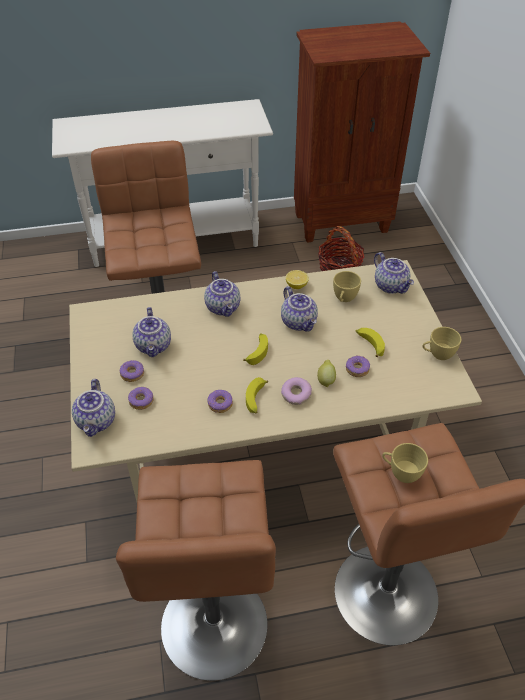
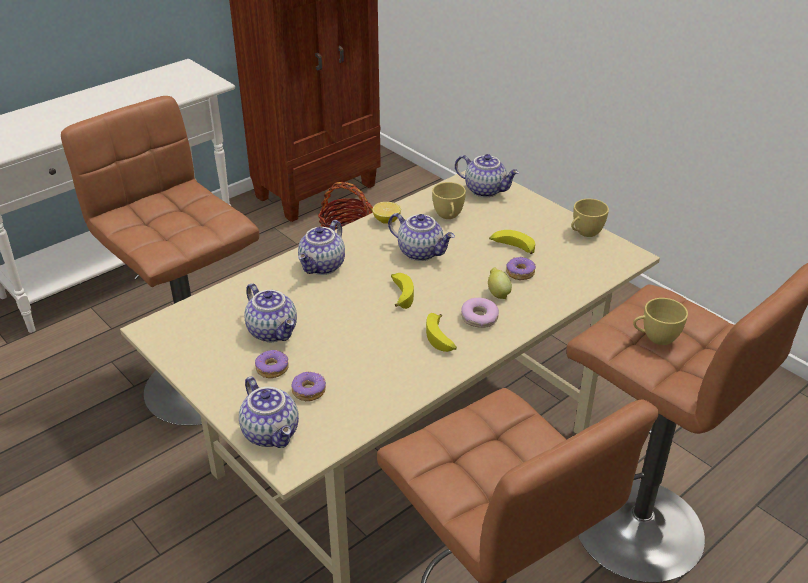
camera: 30 degrees left, 10 degrees down
(220, 404) = (405, 358): donut -> none
(224, 307) = (323, 266): teapot -> teapot turned 75 degrees clockwise

